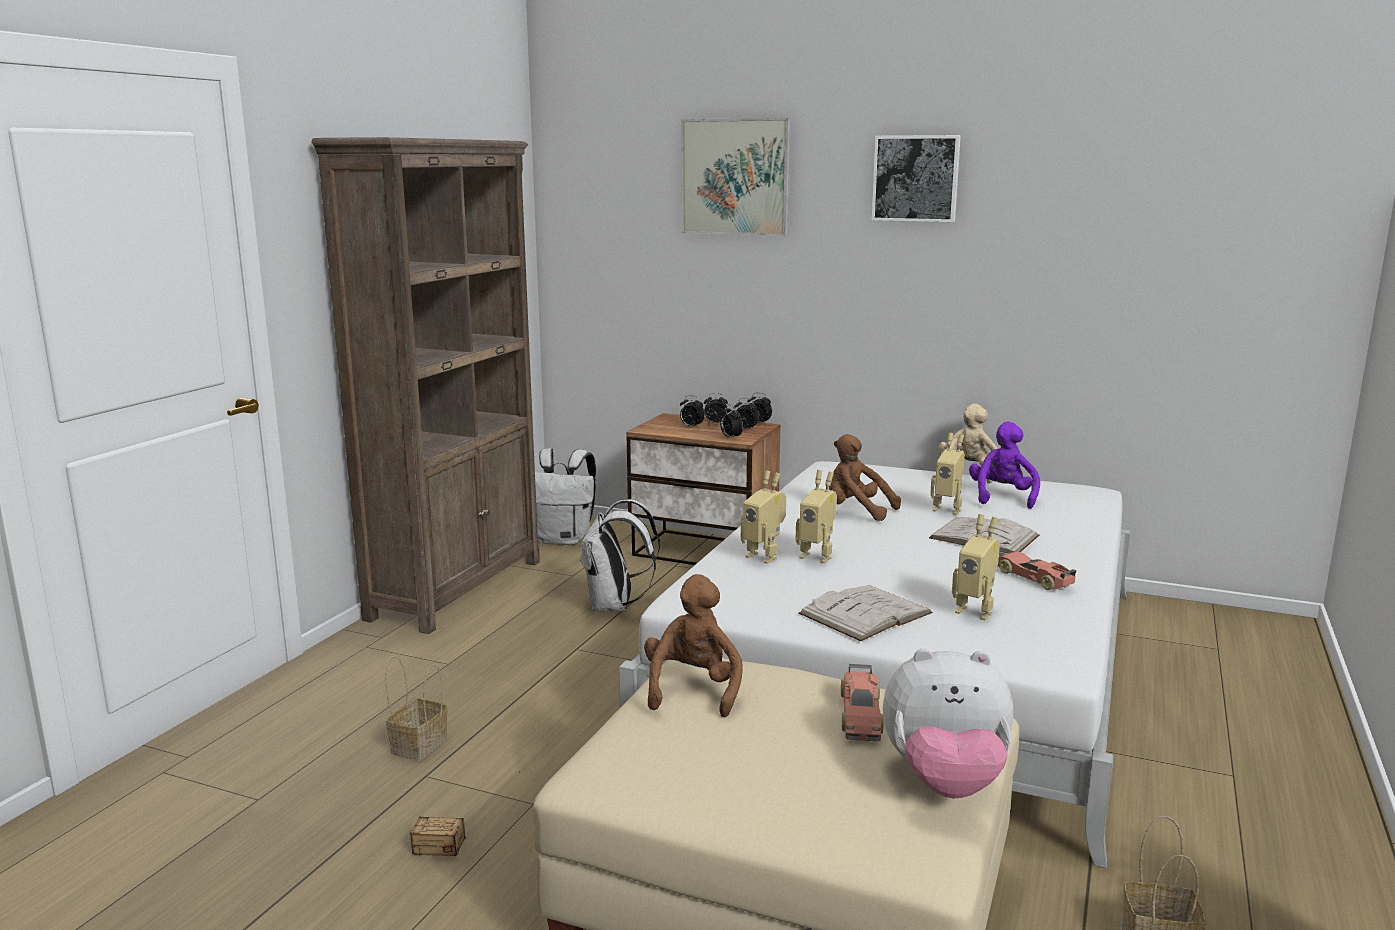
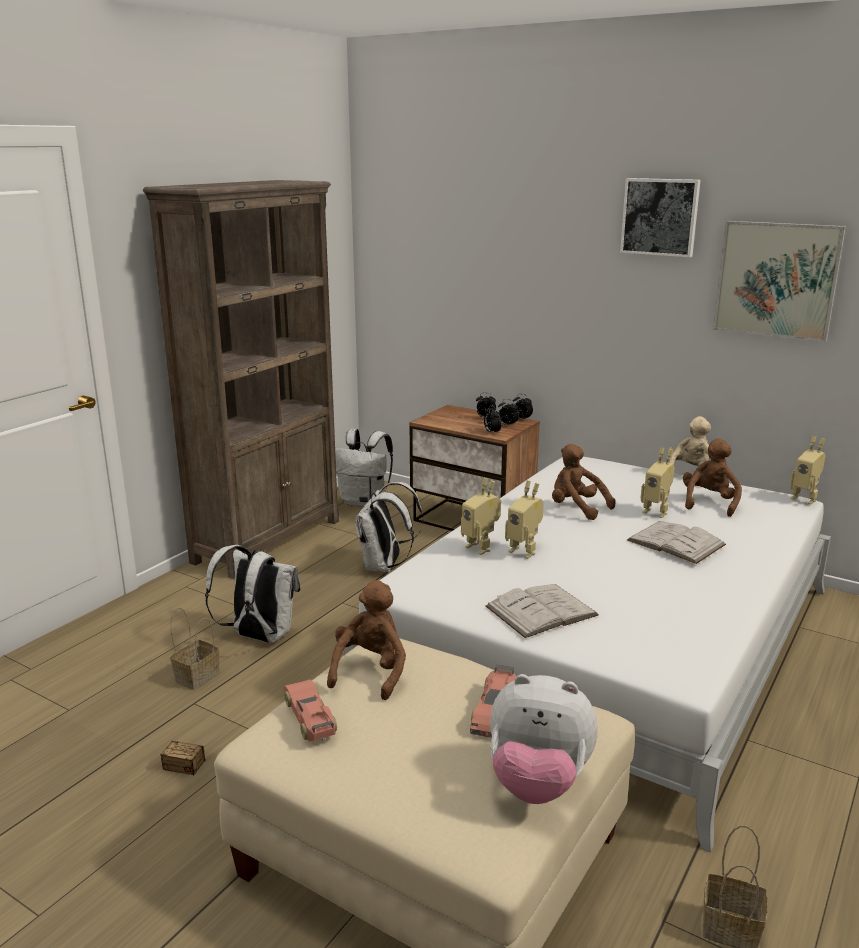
camera: 10 degrees right, 5 degrees up
(484, 694) = (259, 637): none -> white backpack
(691, 427) = (464, 420): alarm clock -> none
(735, 177) = (509, 210): picture -> picture (776, 280)
(975, 611) = (637, 617): toy robot -> toy robot (805, 498)
(1002, 497) = (709, 503): purple plush toy -> brown plush toy
(1032, 578) = (702, 587): toy car -> toy car (310, 717)

